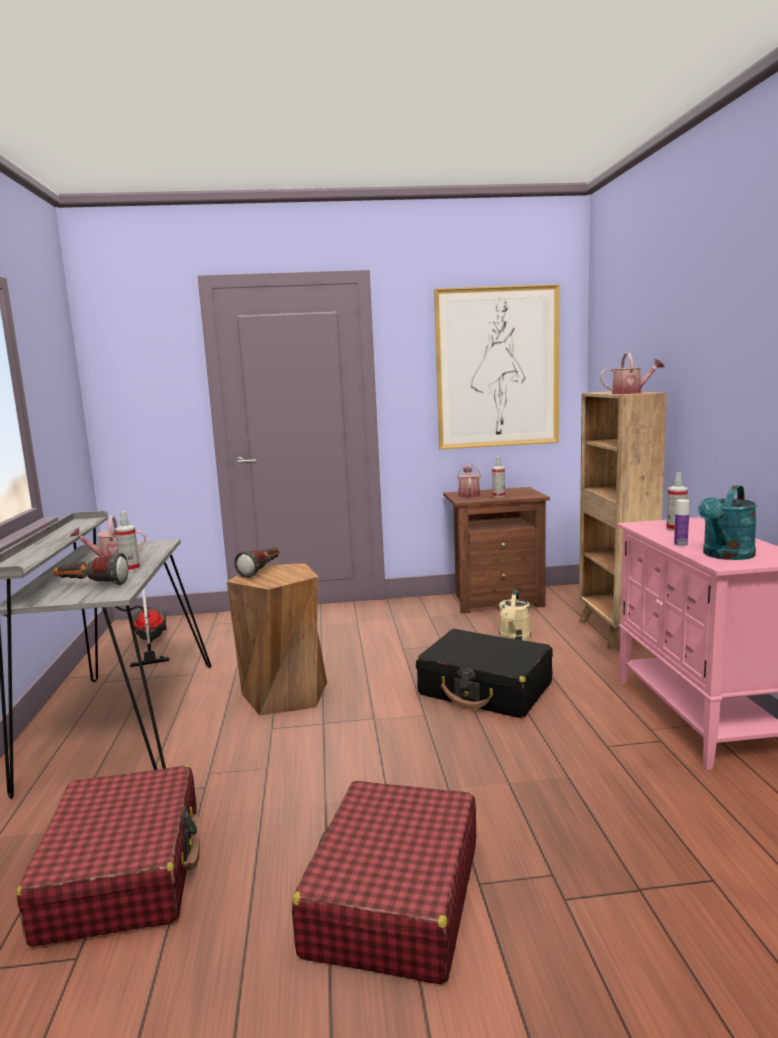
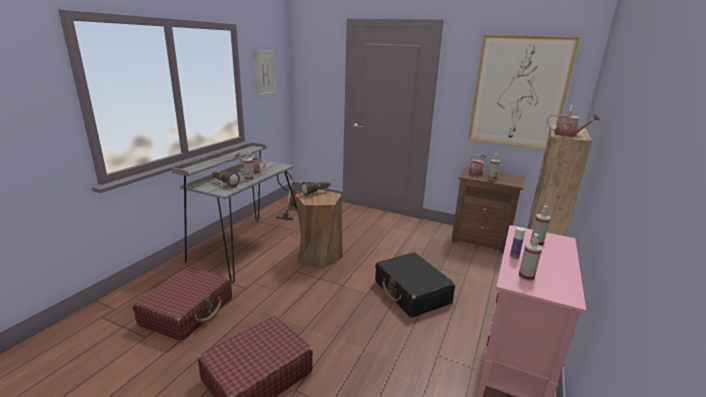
camera: 30 degrees right, 10 degrees up
(52, 380) = (265, 73): none -> picture
(514, 638) = (463, 268): beige watering can -> none
(725, 556) = (526, 277): turquoise watering can -> spray bottle

